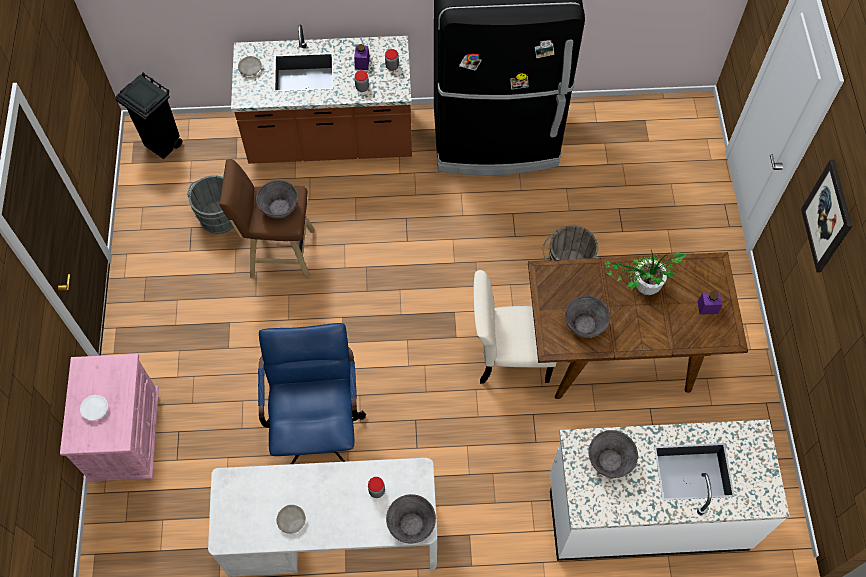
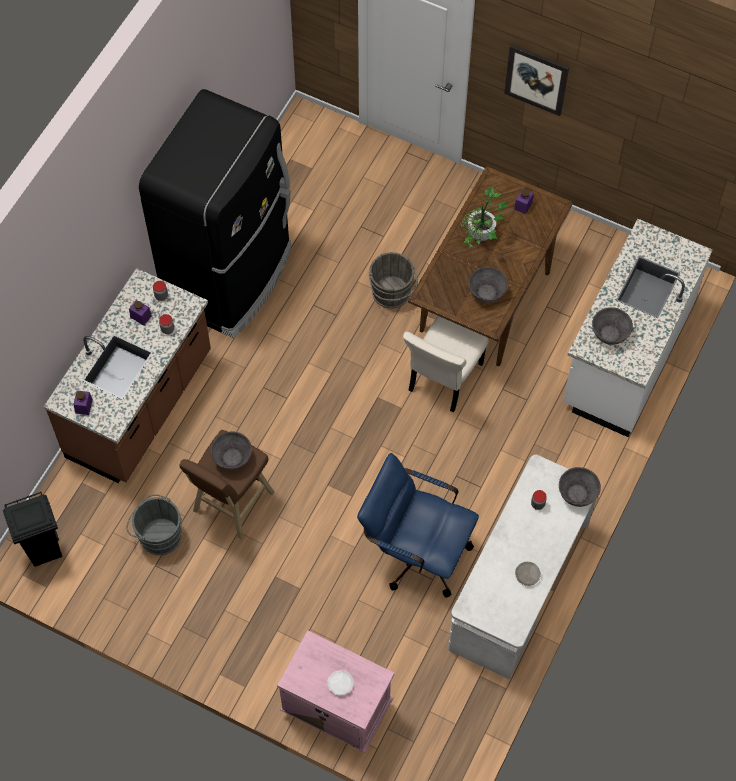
camera: 60 degrees left, 0 degrees up
(250, 69) = (84, 406): beige plate -> purple jar

